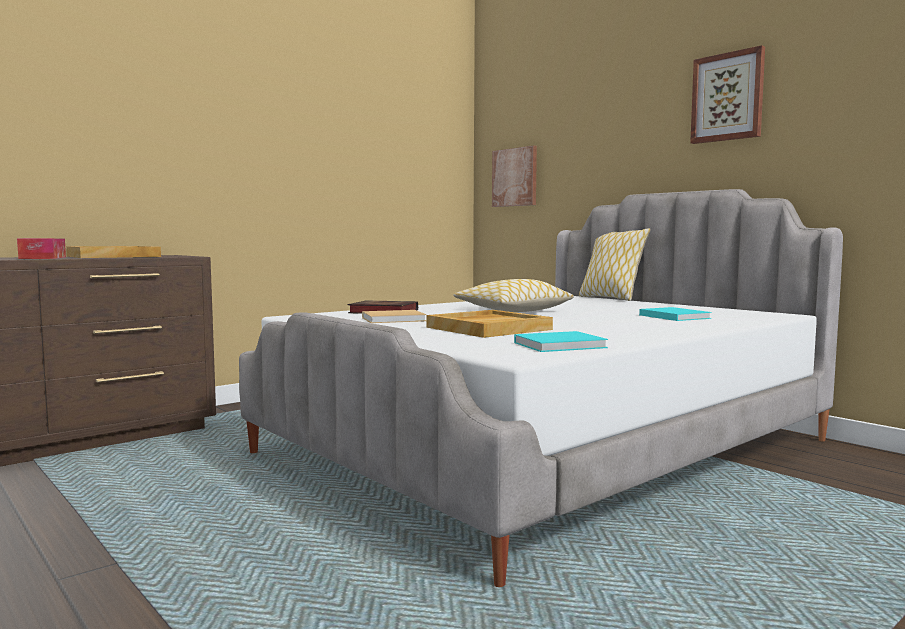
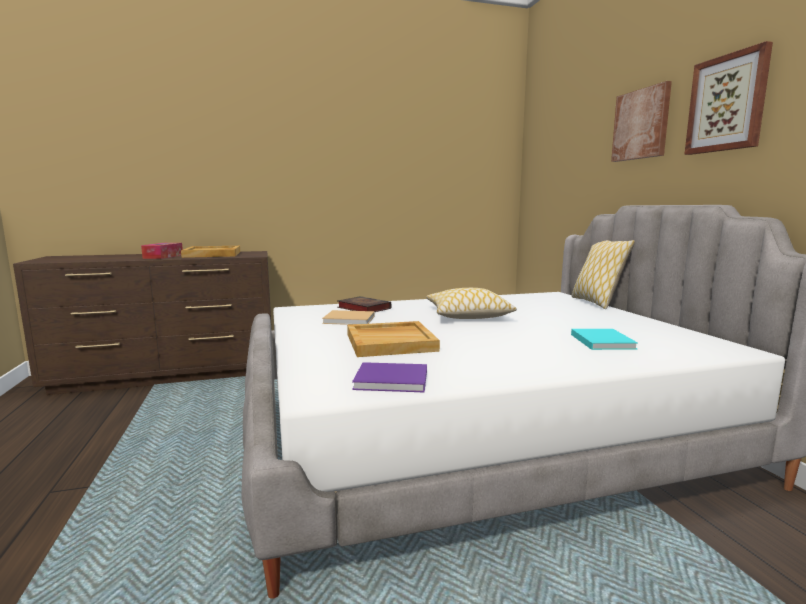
camera: 25 degrees right, 5 degrees up
(515, 177) = (546, 184): picture -> picture (641, 124)
(562, 345) = (394, 380): turquoise book -> purple book

